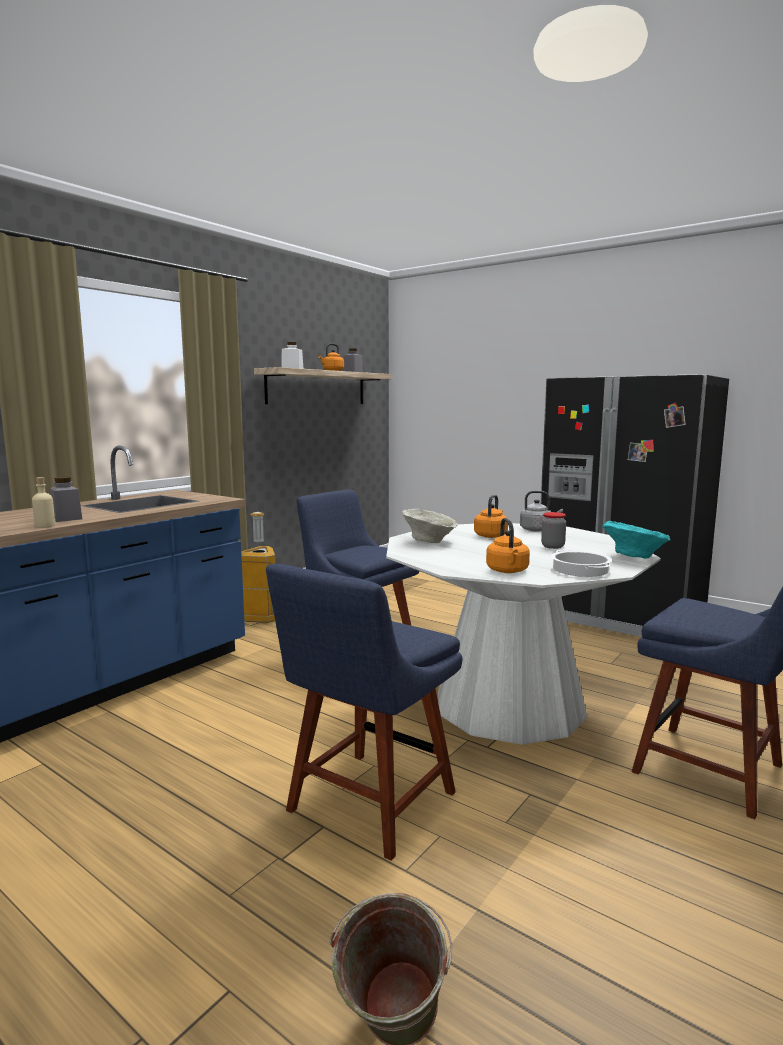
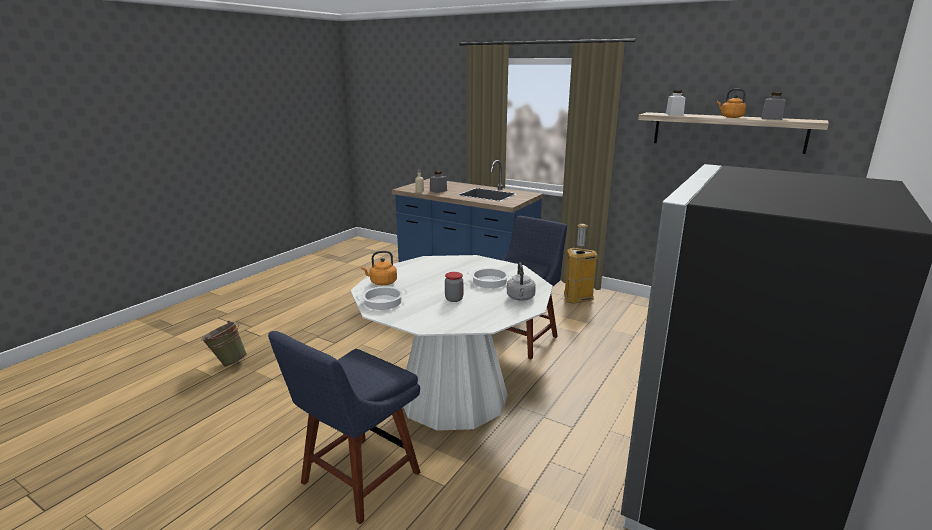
camera: 85 degrees right, 10 degrees up
(367, 806) = (346, 351): blue chair -> none
(429, 542) = (463, 264): beige bowl -> none
(491, 535) = (490, 281): orange kettle -> cooking pot
(634, 557) = (419, 324): turquoise bowl -> none

